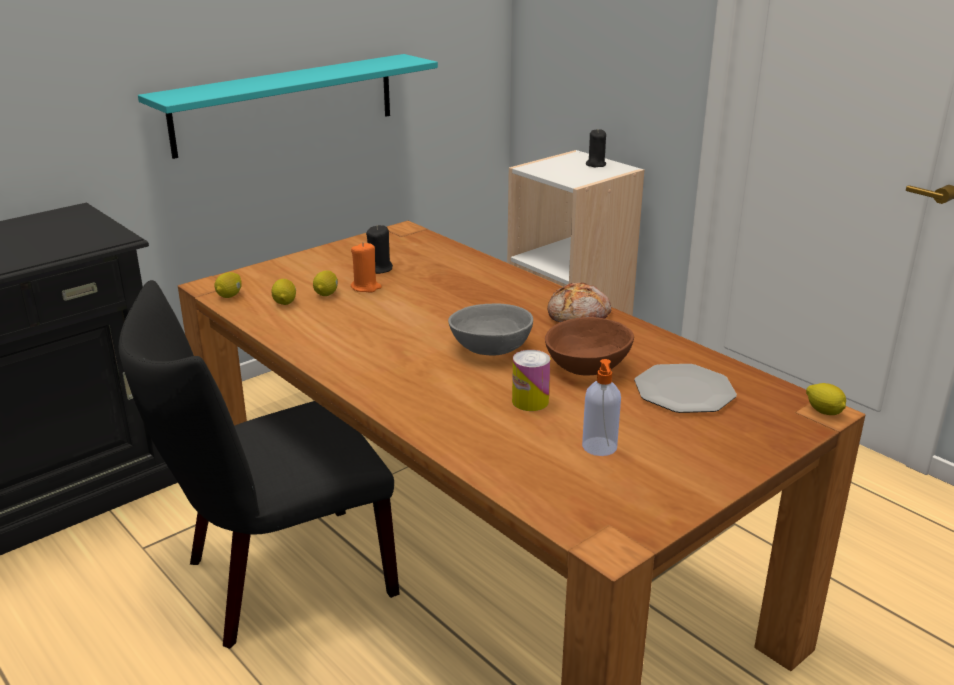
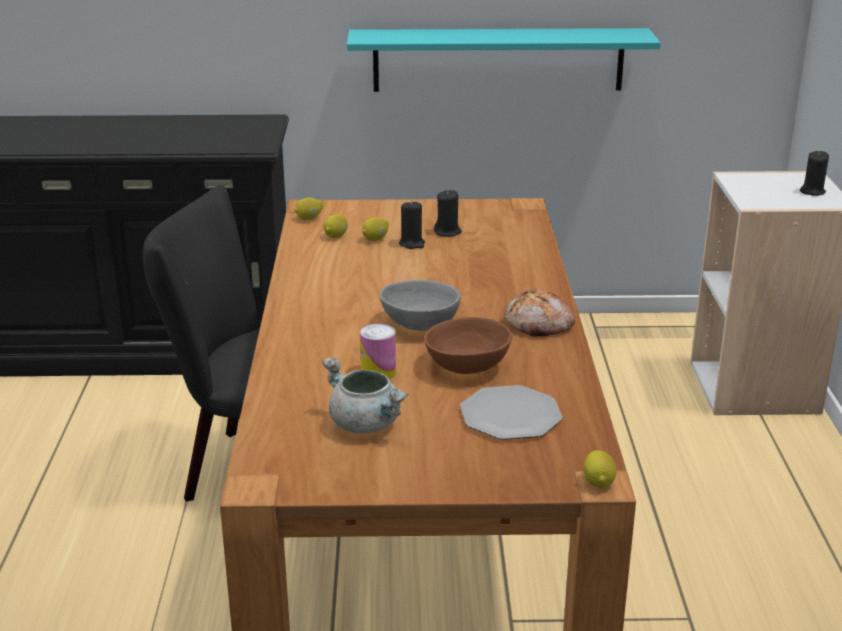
camera: 40 degrees right, 0 degrees up
(366, 287) = (412, 244): orange candle -> black candle
(599, 447) = (367, 424): soap dispenser -> grey cooking pot

